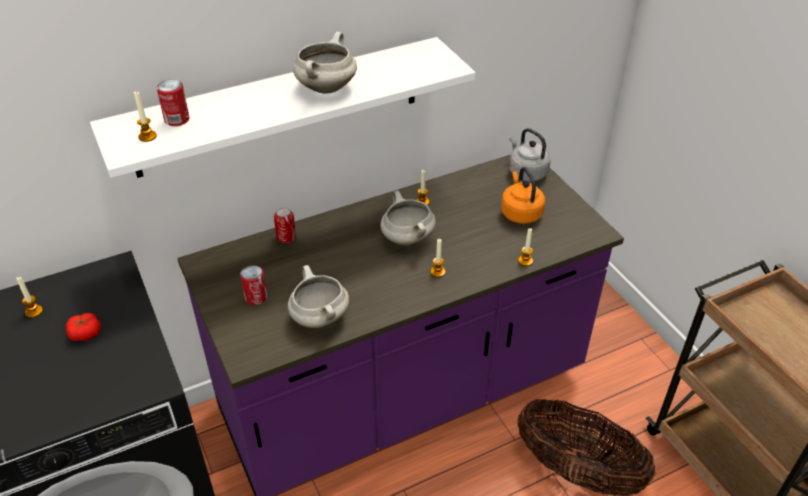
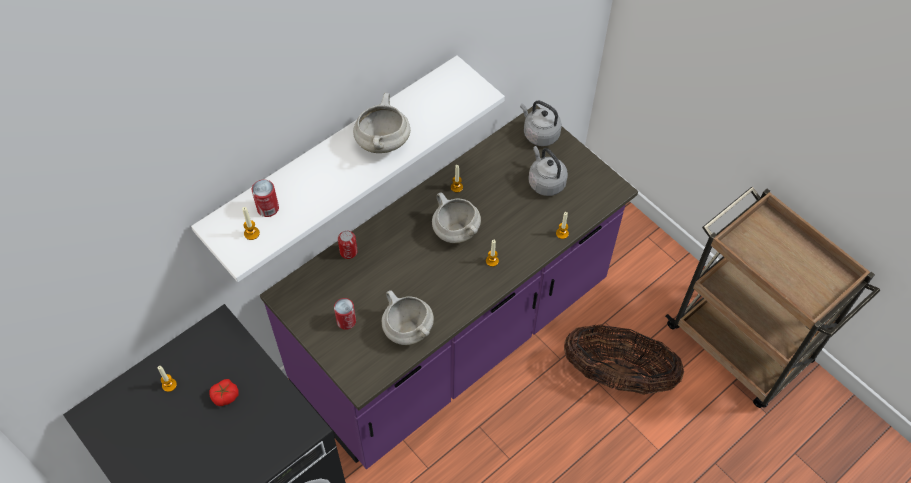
camera: 15 degrees left, 15 degrees up
(520, 213) = (545, 182): orange kettle -> grey kettle

